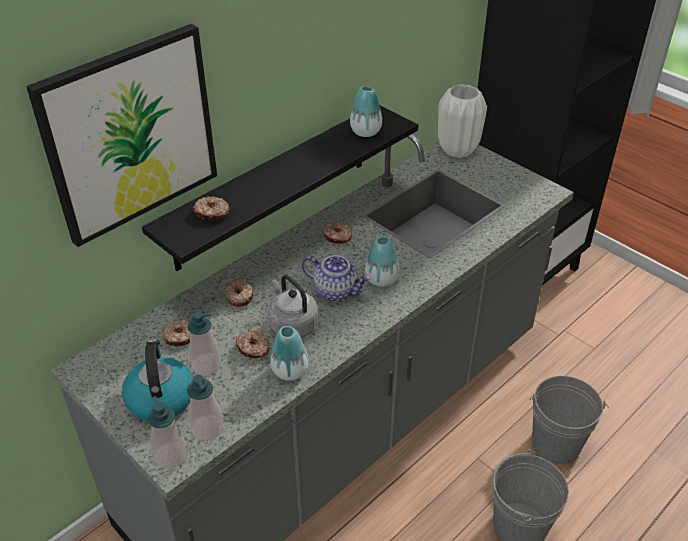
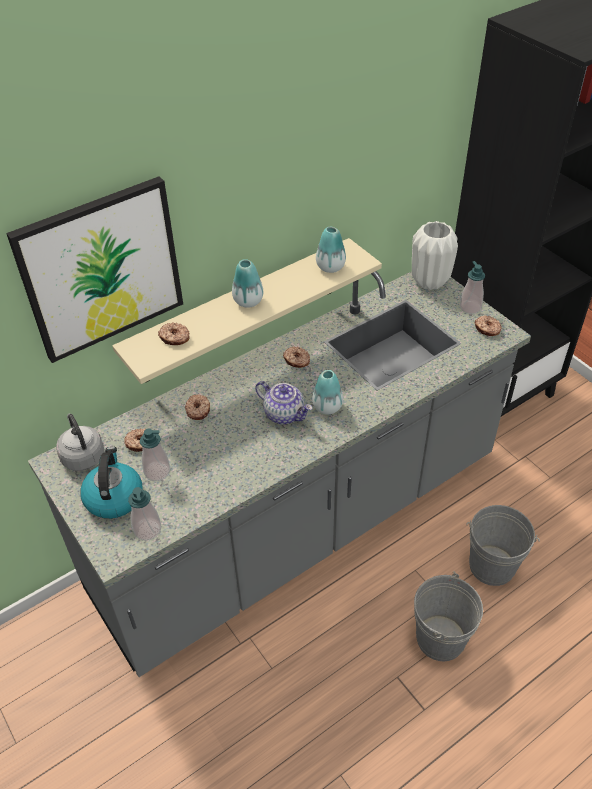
camera: 10 degrees right, 5 degrees up
(170, 456) = (113, 550): soap dispenser -> soap dispenser (470, 307)
(253, 349) = (200, 461): donut -> donut (487, 329)
(273, 187) = (240, 311): black shelf -> beige shelf
(290, 371) = (227, 485): vase -> vase (248, 301)
(292, 324) = (238, 442): grey kettle -> grey kettle (82, 455)

